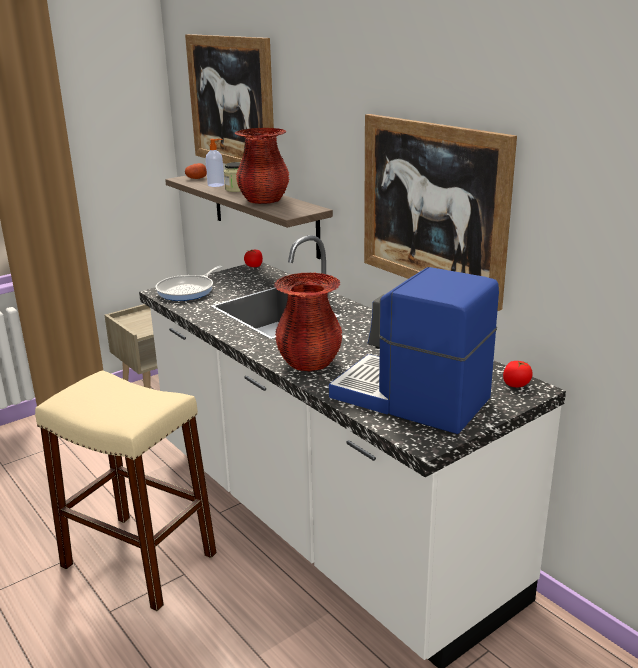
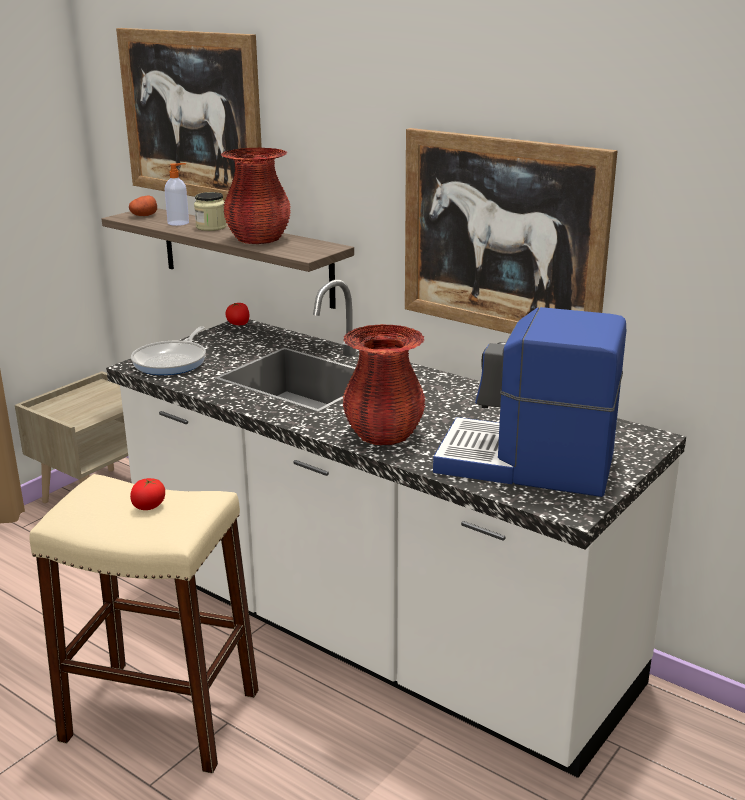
camera: 15 degrees left, 0 degrees up
(516, 384) = (631, 435): tomato -> tomato (149, 506)

